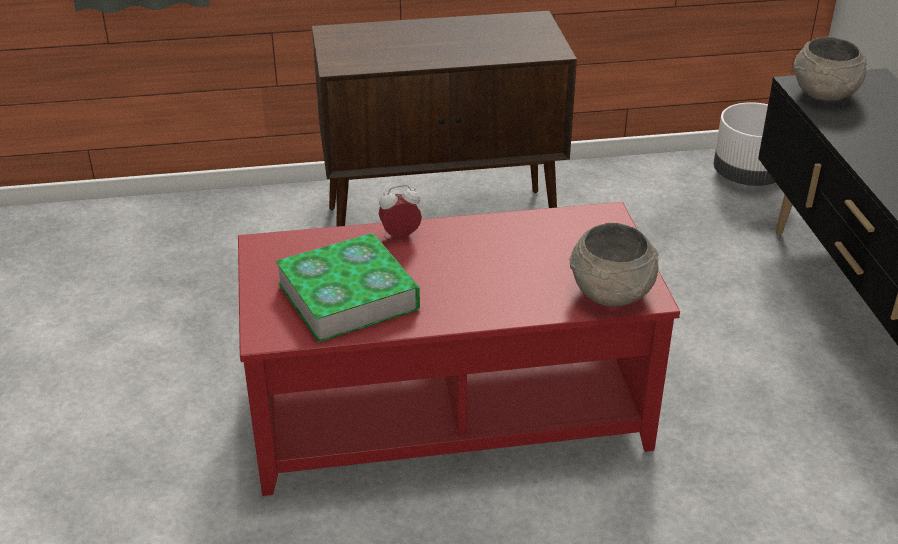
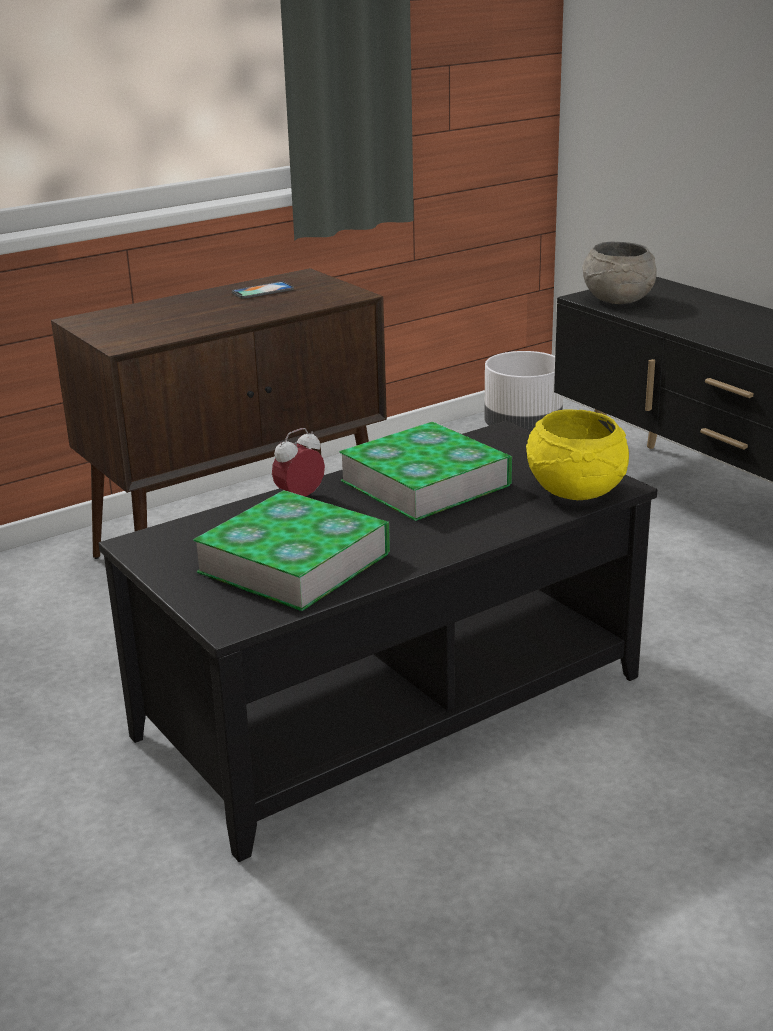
camera: 25 degrees left, 10 degrees down
(448, 411) = (393, 708): red coffee table -> black coffee table
(488, 30) = (262, 291): none -> phone
(502, 249) = (425, 483): none -> book
(612, 292) = (576, 490): grey bowl -> yellow bowl

